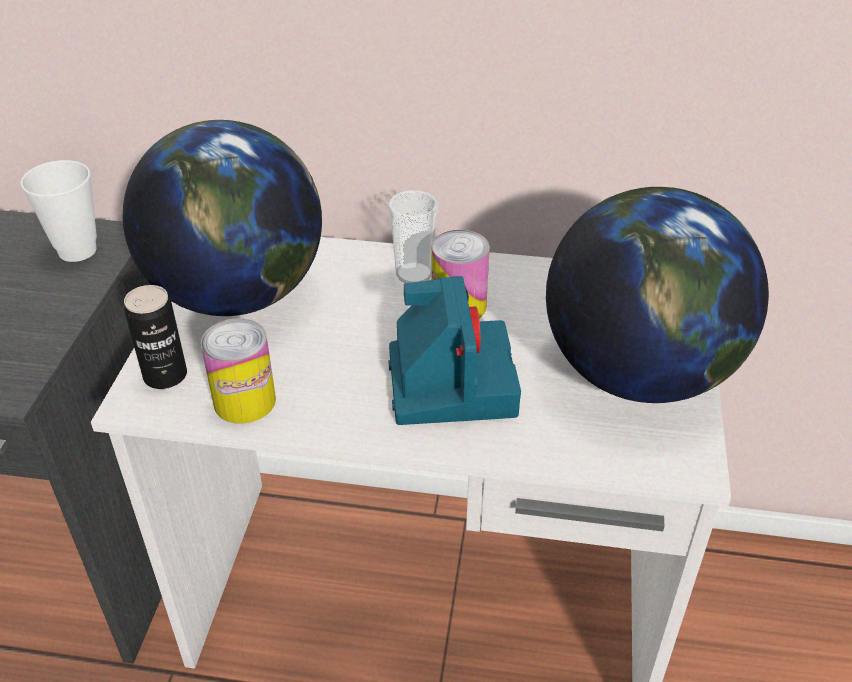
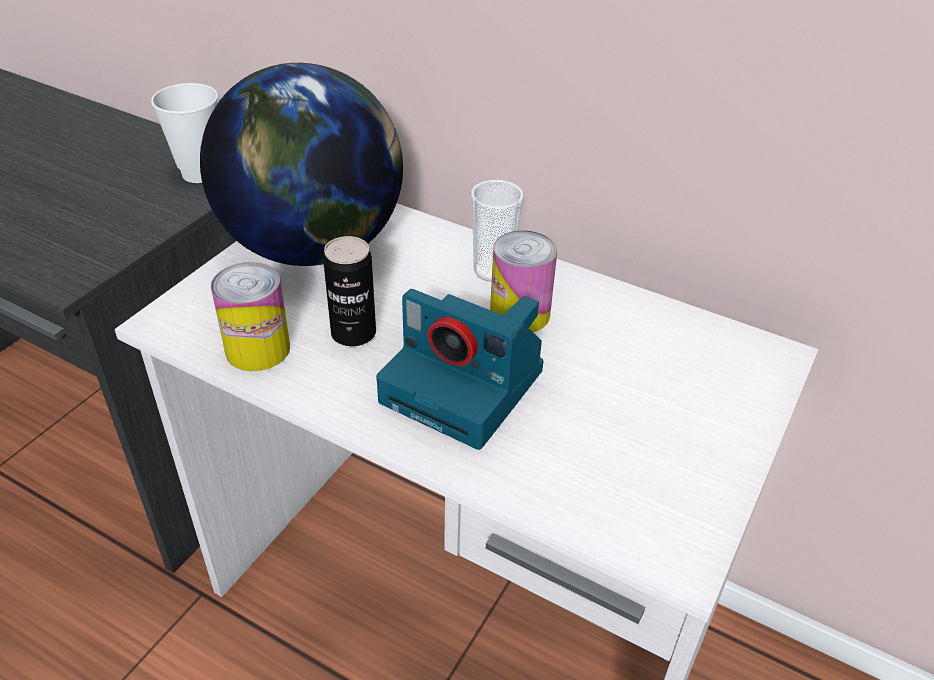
camera: 20 degrees right, 0 degrees up
(165, 376) = (203, 305): can -> can (353, 333)
(450, 380) = (466, 386): camera -> camera turned 105 degrees clockwise
(638, 372) = (677, 437): globe -> none

